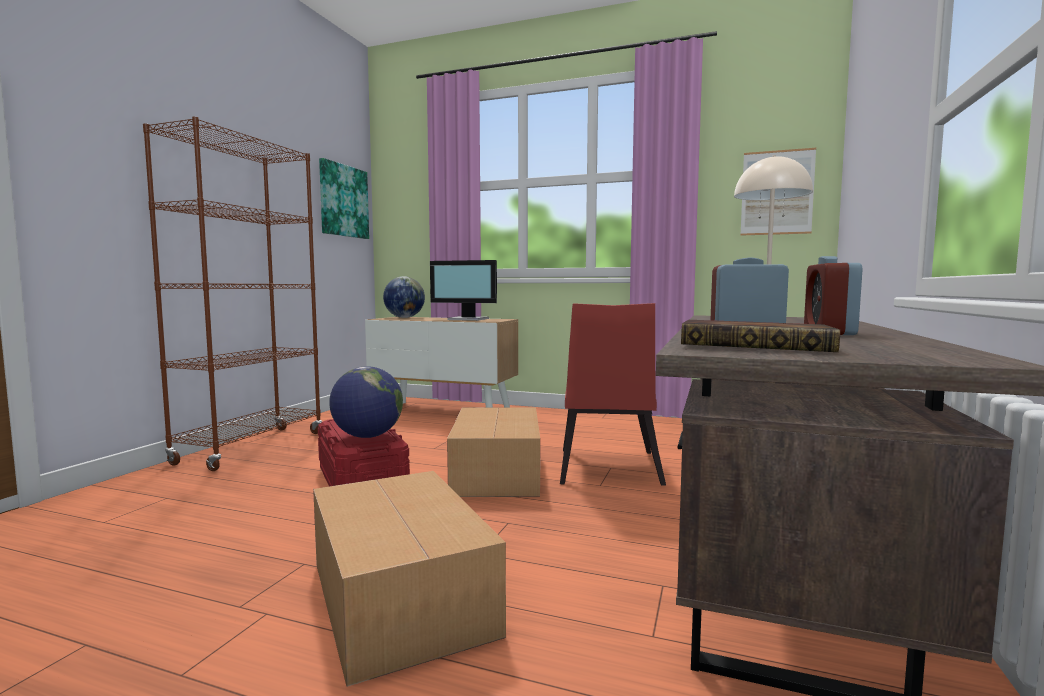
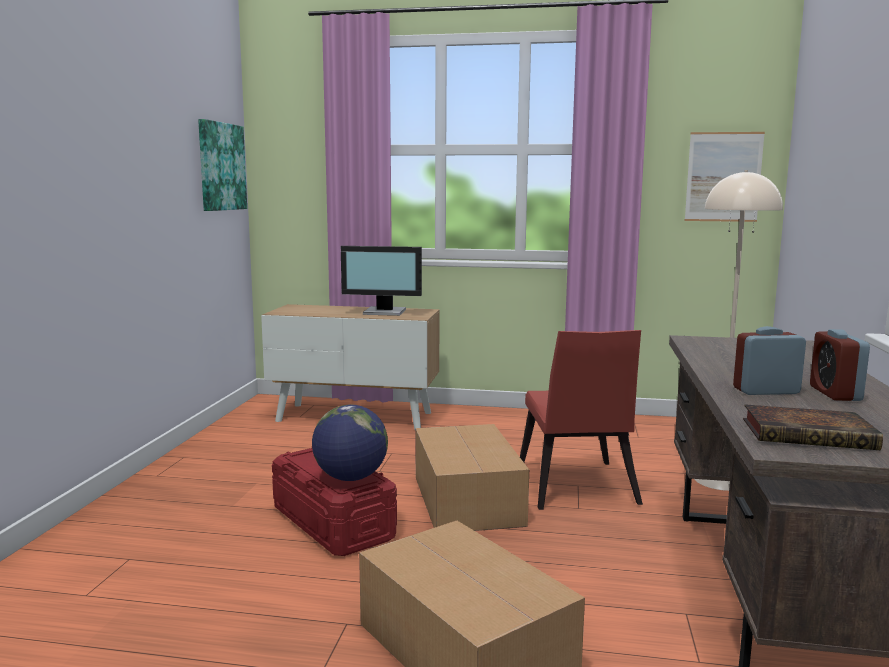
camera: 10 degrees left, 5 degrees up
(251, 448) = (168, 483): brown bookcase -> none
(404, 317) = (302, 308): globe -> none

